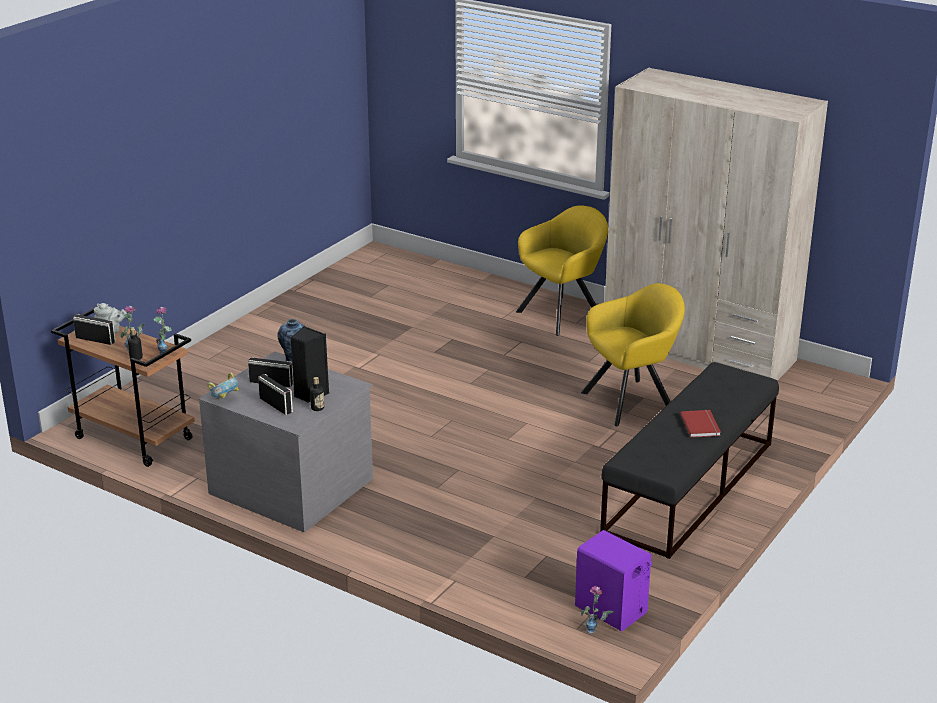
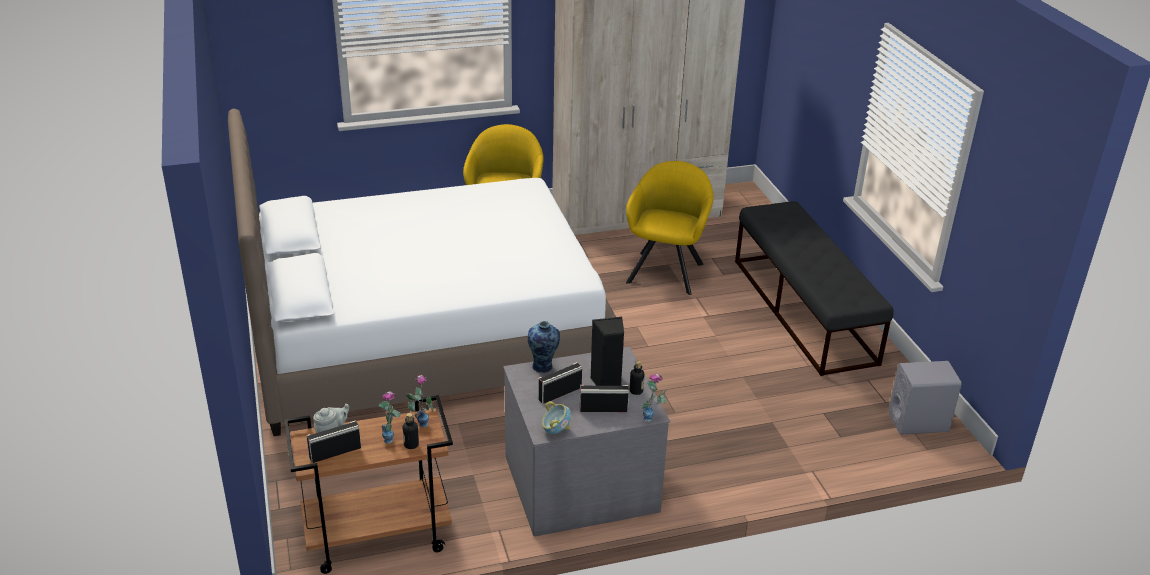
camera: 50 degrees left, 5 degrees up
(374, 350) = (426, 334): none -> white bed
(596, 633) = (939, 443): vase -> vase (654, 418)
(611, 610) = (918, 422): purple speaker -> grey speaker
(701, 425) = (824, 255): red book -> none

